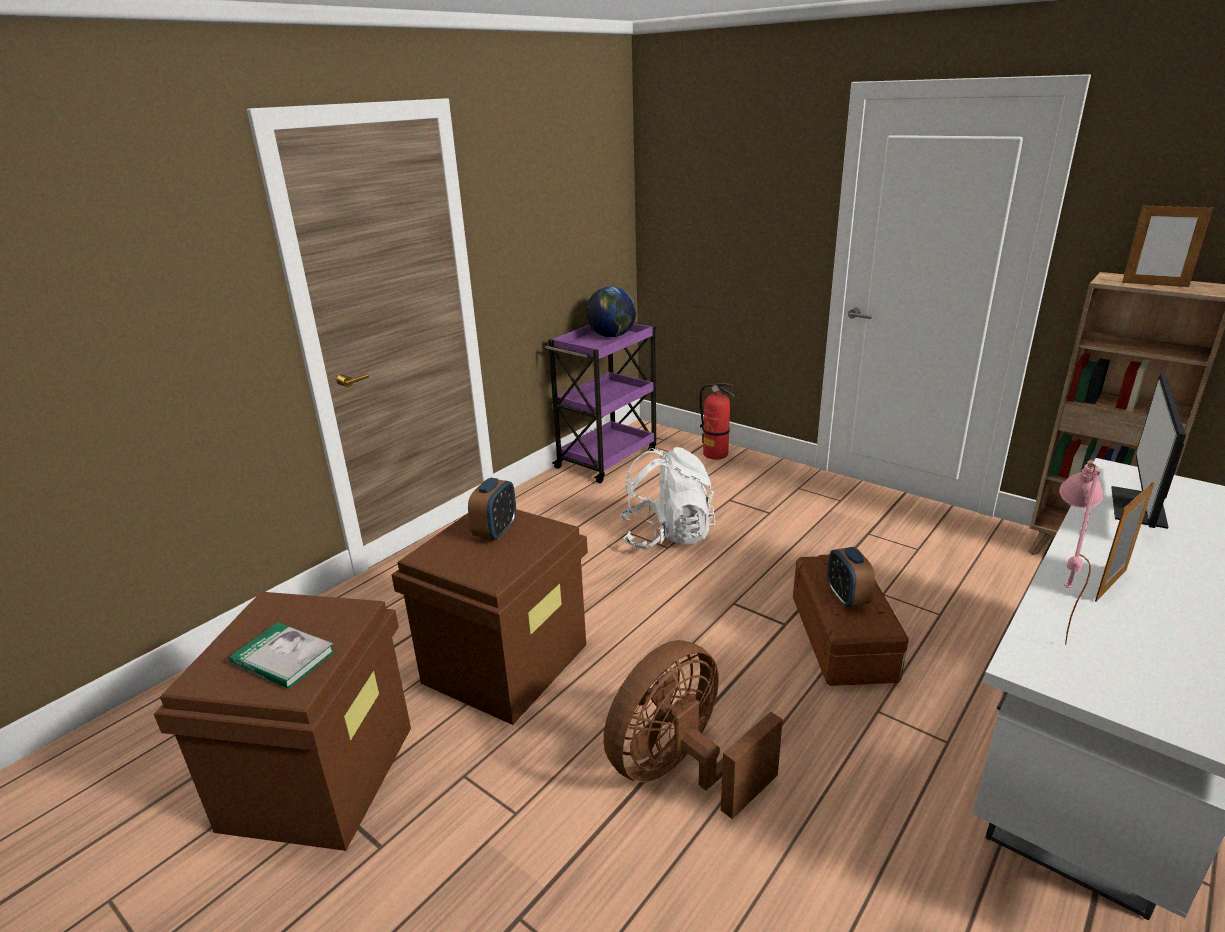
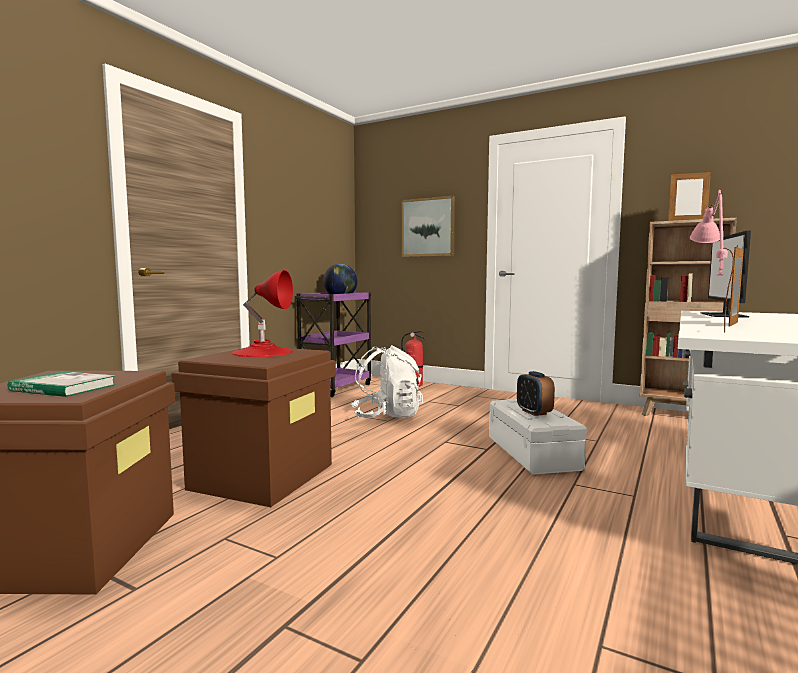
camera: 10 degrees left, 20 degrees down
(496, 532) = (262, 352): alarm clock -> red table lamp
(681, 770) = (426, 522): brown fan -> none
(745, 223) = (428, 227): none -> picture
(844, 638) = (533, 453): brown storage box -> white storage box

